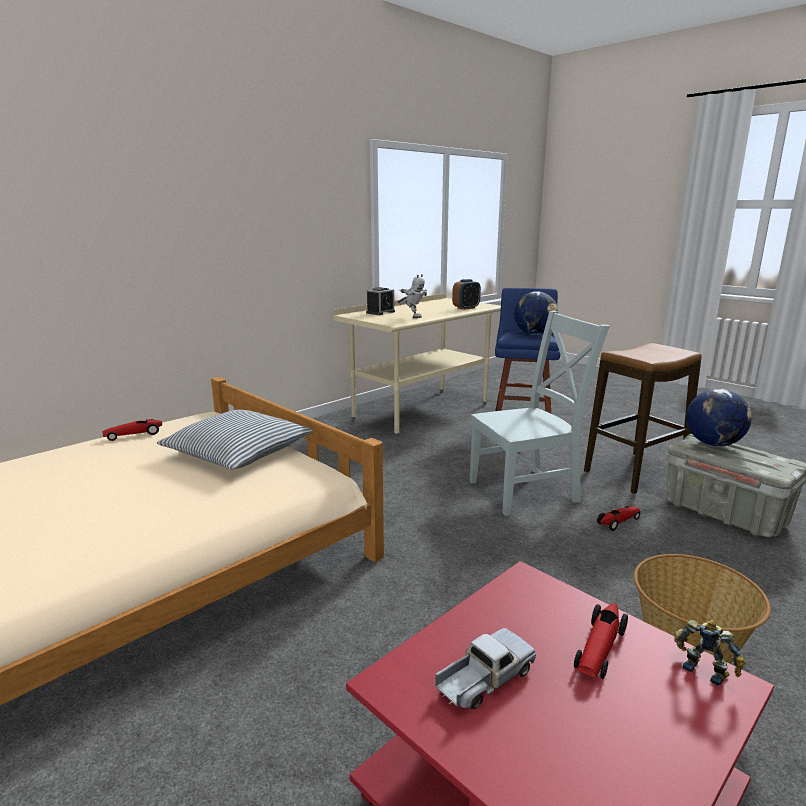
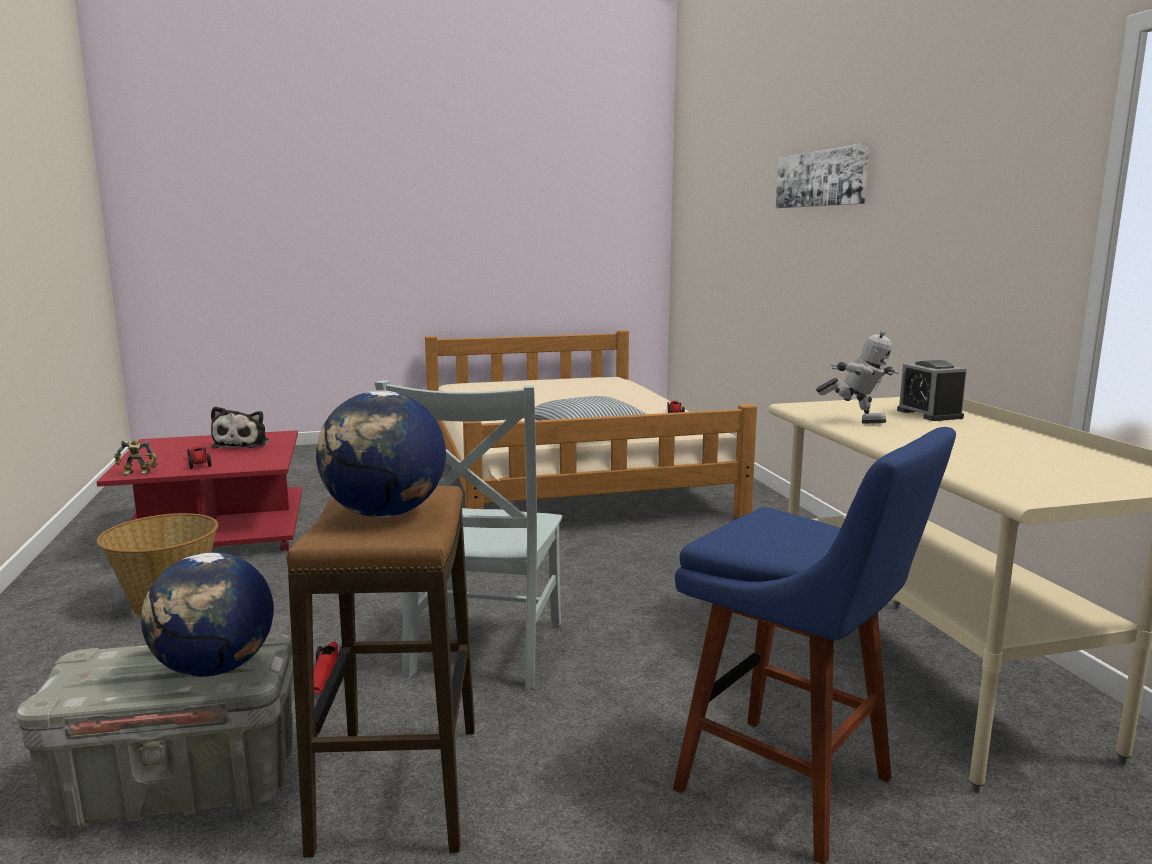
camera: 120 degrees right, 5 degrees down
(155, 184) = (821, 178): none -> picture
(413, 317) = (856, 421): toy robot -> toy robot turned 135 degrees counterclockwise
(466, 308) = (973, 467): alarm clock -> none
(484, 679) = (243, 444): toy truck -> plush toy
(534, 334) = (772, 536): globe -> globe (385, 514)

